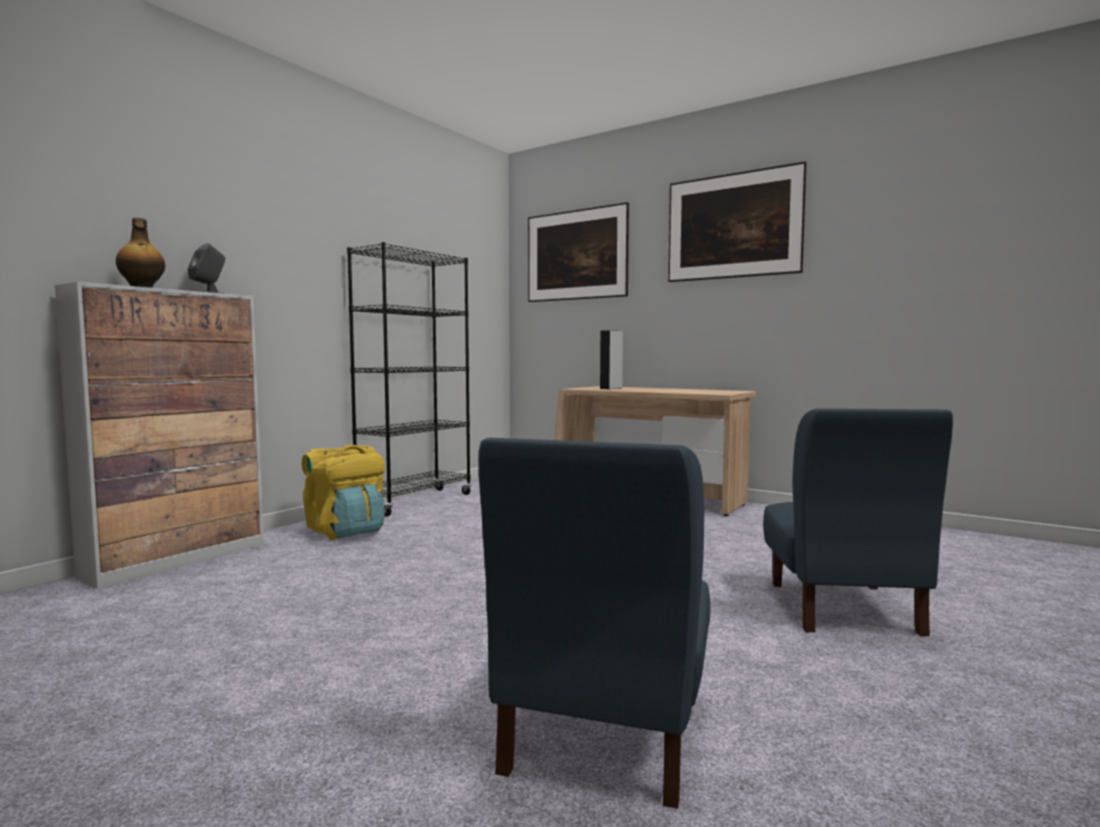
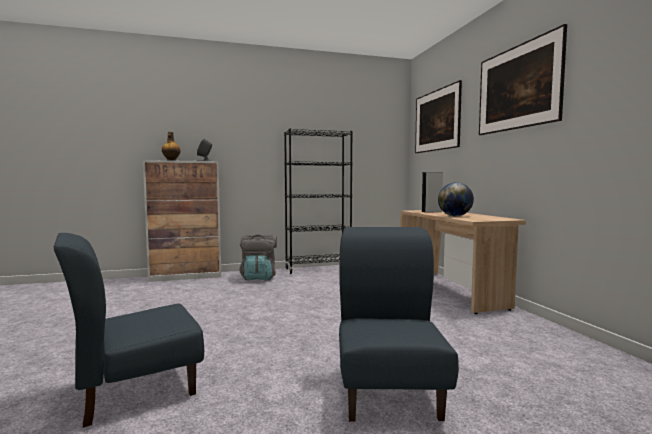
camera: 40 degrees right, 0 degrees up
(346, 532) = (259, 277): yellow backpack -> grey backpack
(673, 391) = (455, 216): none -> globe
(842, 608) = (389, 391): blue chair -> blue chair turned 135 degrees clockwise

